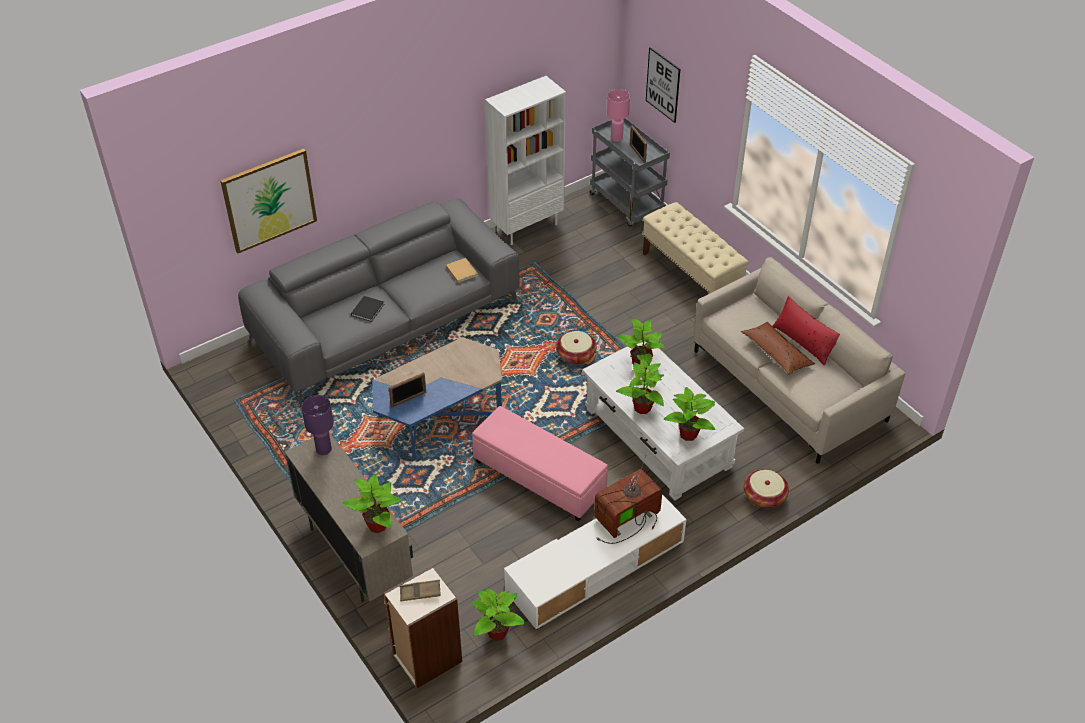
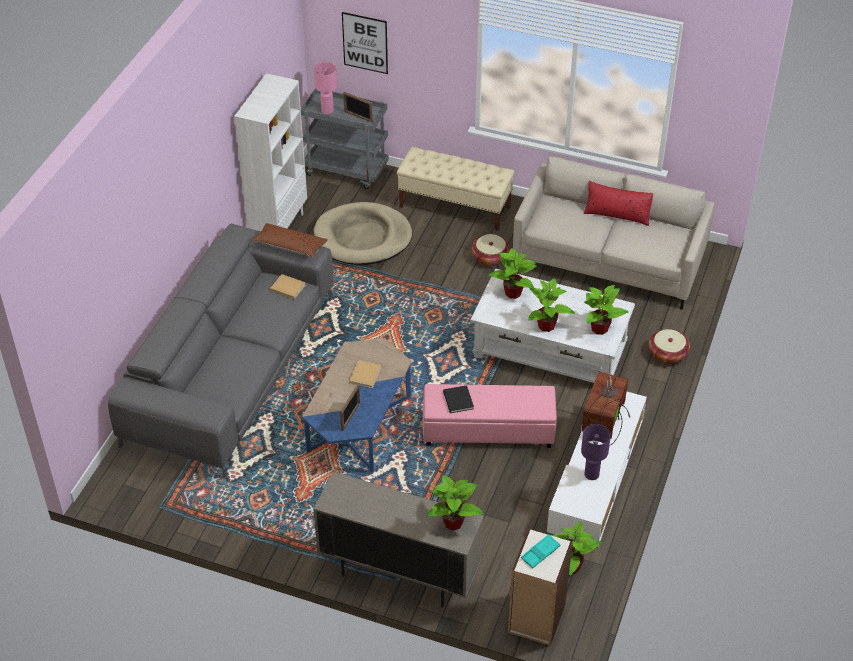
camera: 35 degrees left, 0 degrees up
(269, 200) = (114, 293): picture -> none
(323, 450) = (346, 488): purple table lamp -> purple table lamp (591, 475)
(368, 309) = (237, 359): black book -> black book (458, 399)
(420, 592) = (540, 553): brown tray -> turquoise tray
(453, 371) = (365, 374): none -> beige book
(576, 355) = (424, 317): basket -> basket (490, 257)
(588, 265) = (363, 237): none -> beige dog bed
(776, 353) = (606, 233): brown pillow -> brown pillow (290, 246)

